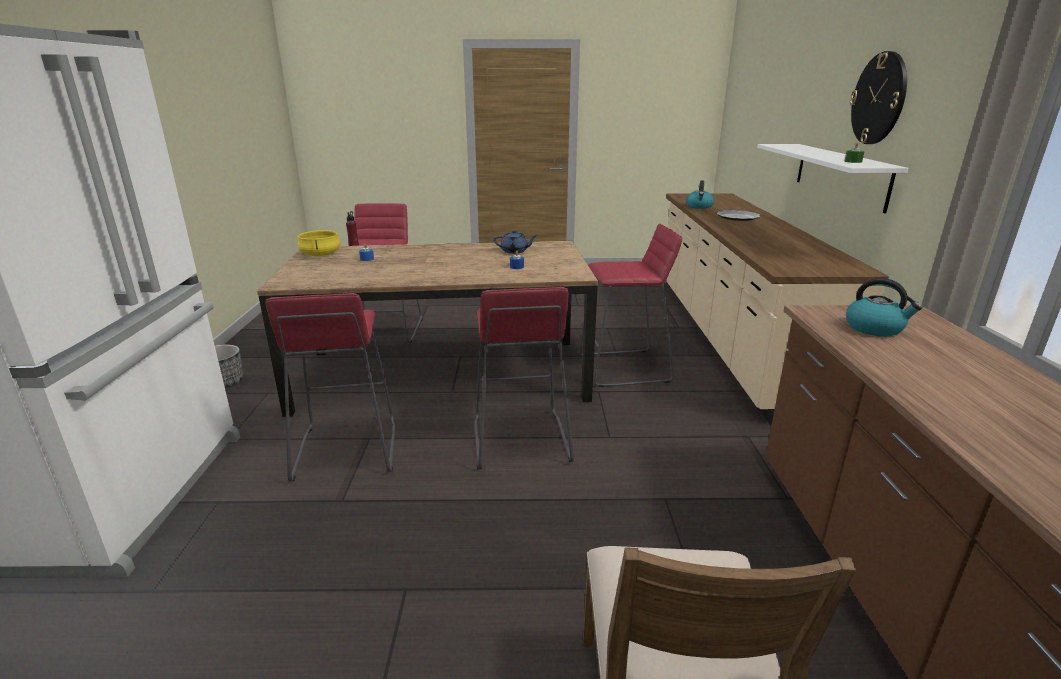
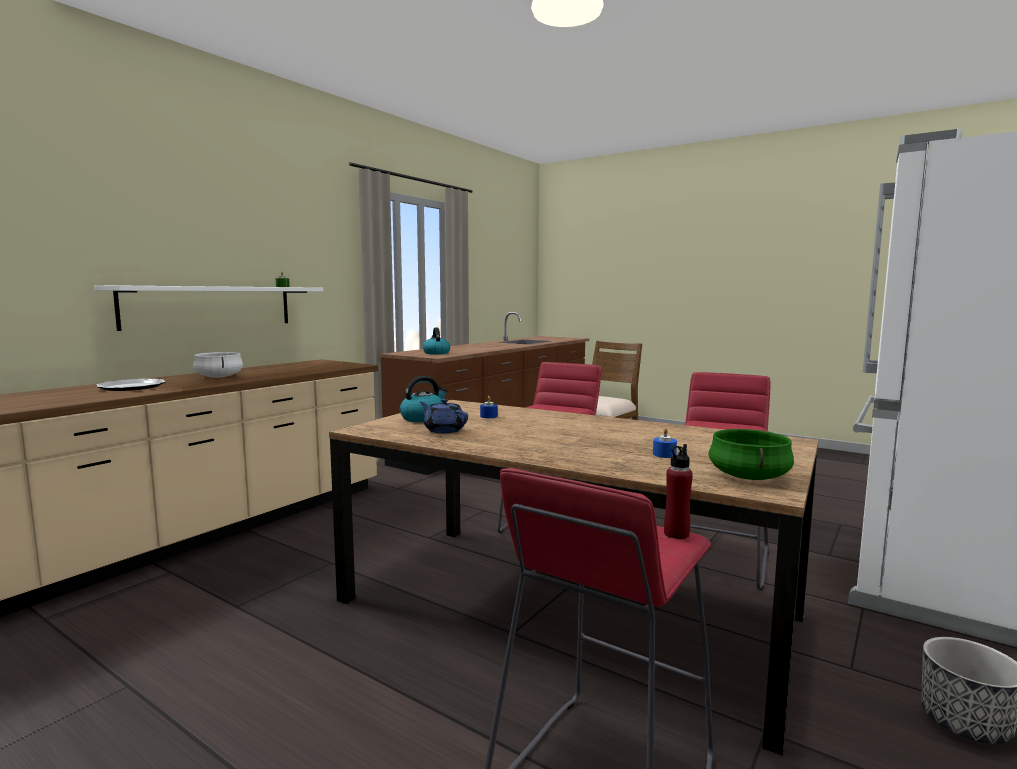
camera: 145 degrees left, 15 degrees down
(320, 254) = (749, 476): yellow cooking pot -> green cooking pot
(624, 368) = (358, 548): red stool -> none
(699, 206) = (52, 402): kettle -> kettle (423, 418)
(760, 232) = (219, 377): none -> white cooking pot
(879, 99) = (241, 238): wall clock -> none

